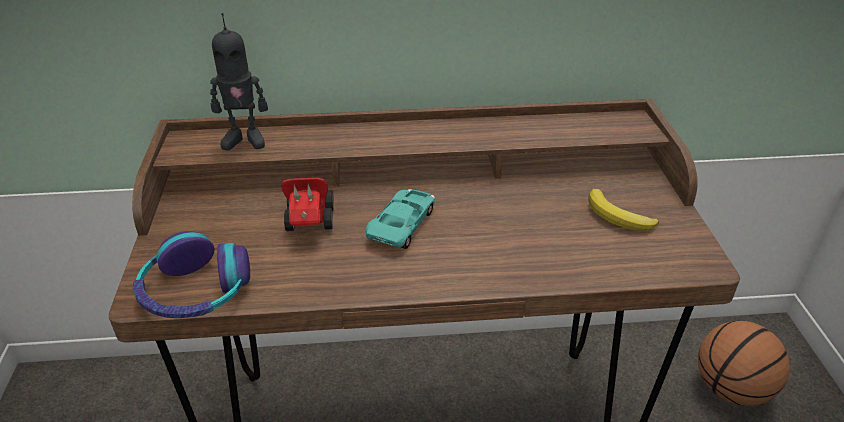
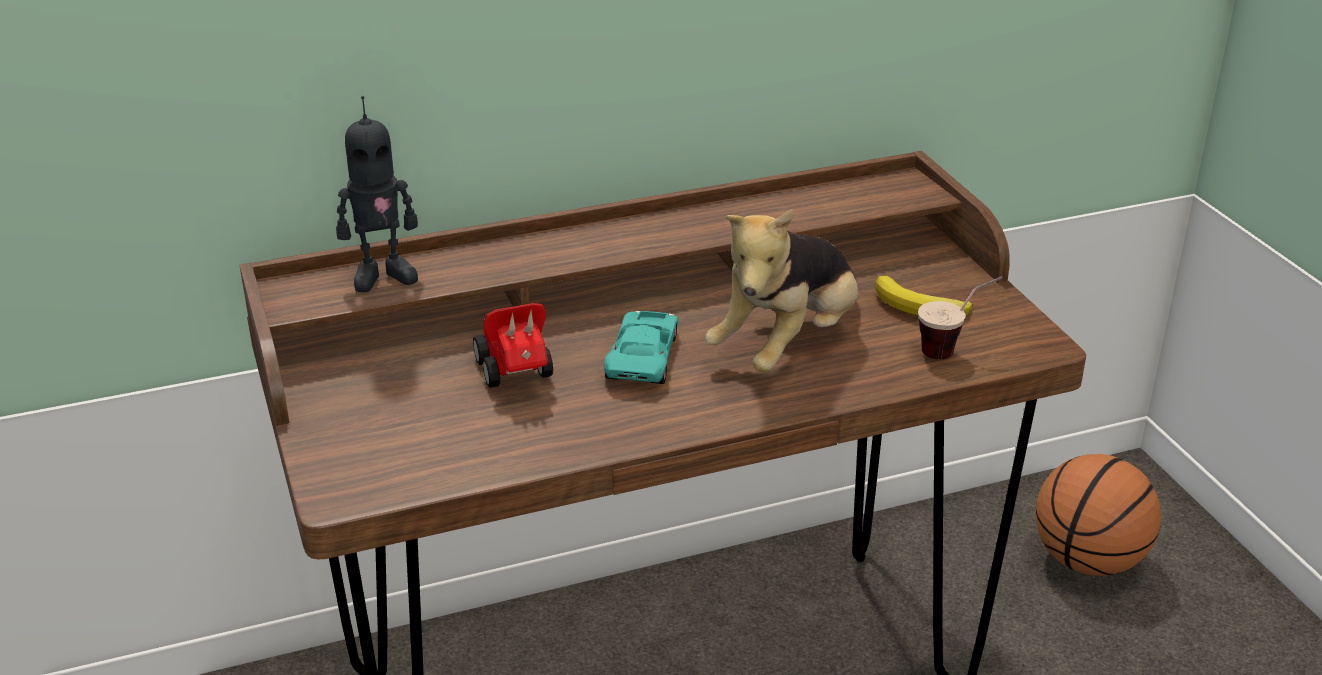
camera: 15 degrees left, 5 degrees down
(195, 291) = (405, 476): headphones -> none
(508, 232) = (788, 345): none -> plush toy
(634, 256) = (954, 349): none -> cup

